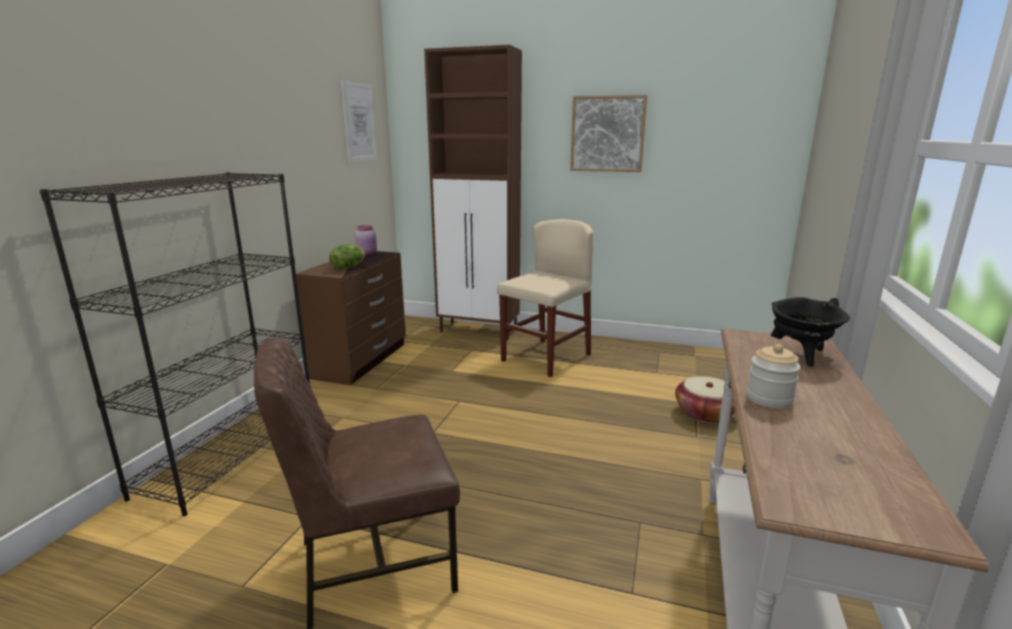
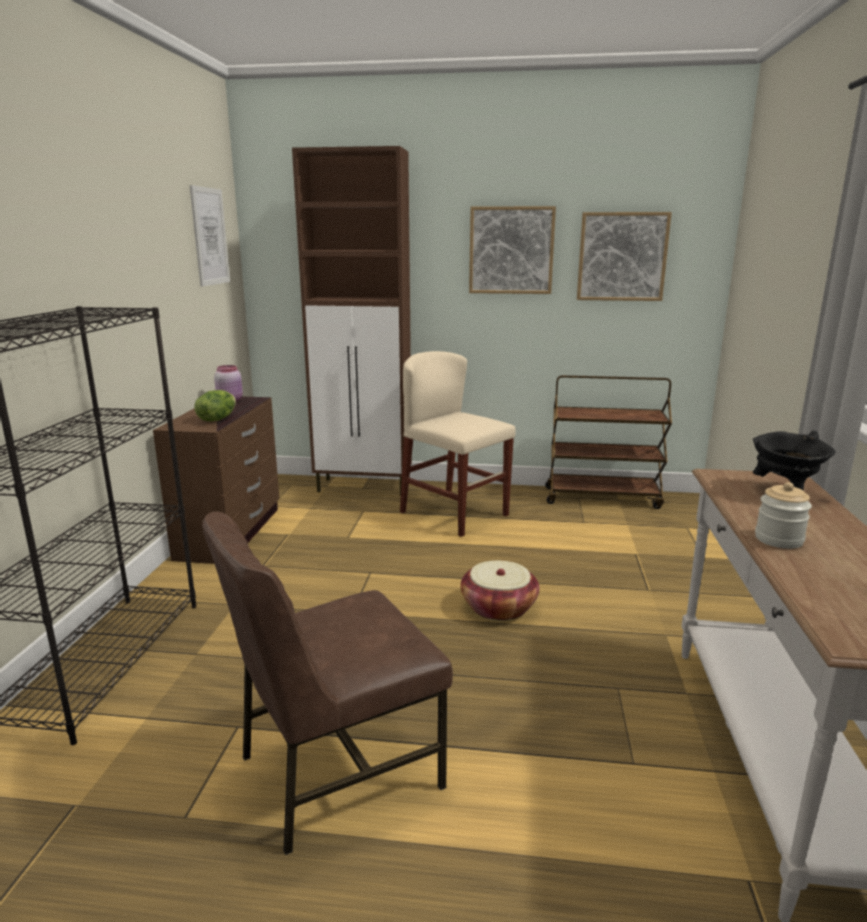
camera: 10 degrees left, 0 degrees up
(546, 357) = (454, 514): beige chair -> beige chair turned 75 degrees counterclockwise
(681, 352) = (602, 497): none -> brown cart
(705, 413) = (648, 563): basket -> basket (498, 607)
(706, 139) = (622, 257): none -> picture

